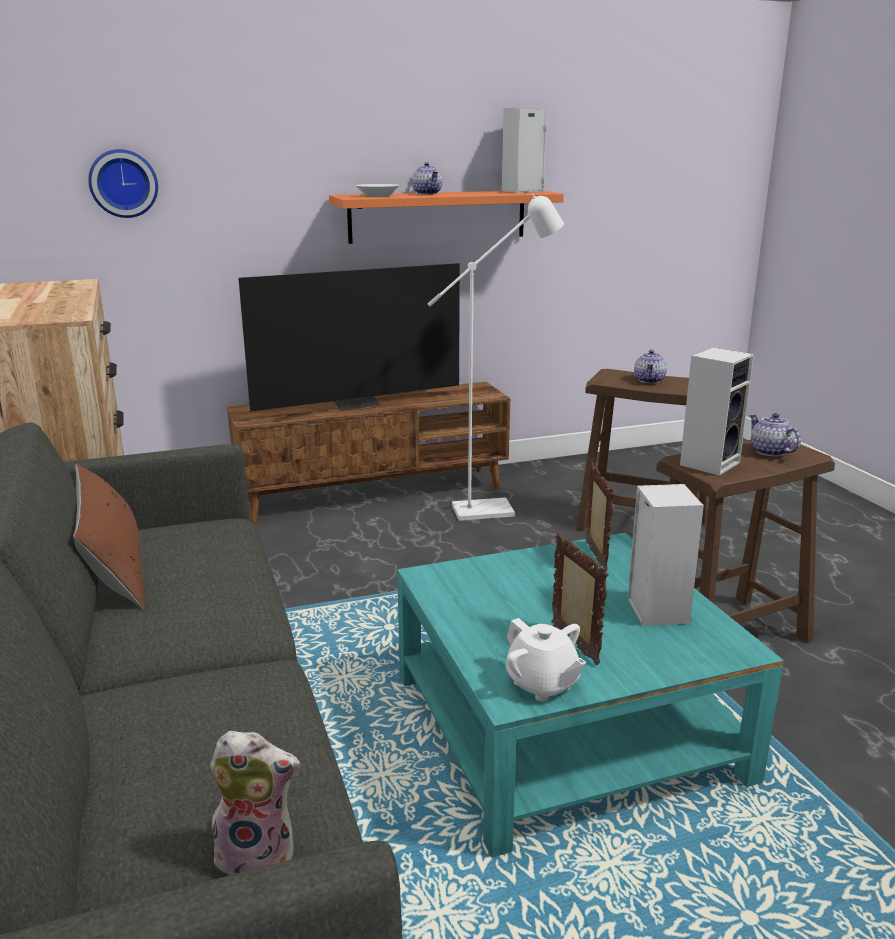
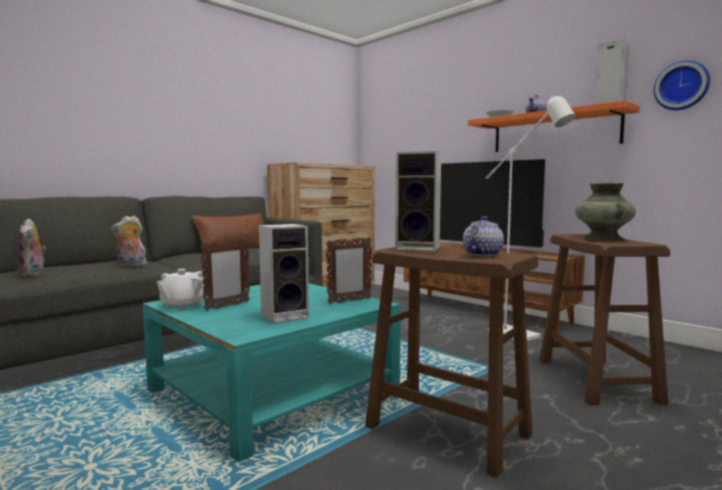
camera: 65 degrees right, 15 degrees down
(123, 183) = (401, 126): wall clock -> wall clock (682, 86)
(252, 705) = (131, 265): none -> plush toy
(650, 380) = (603, 238): teapot -> turquoise vase

